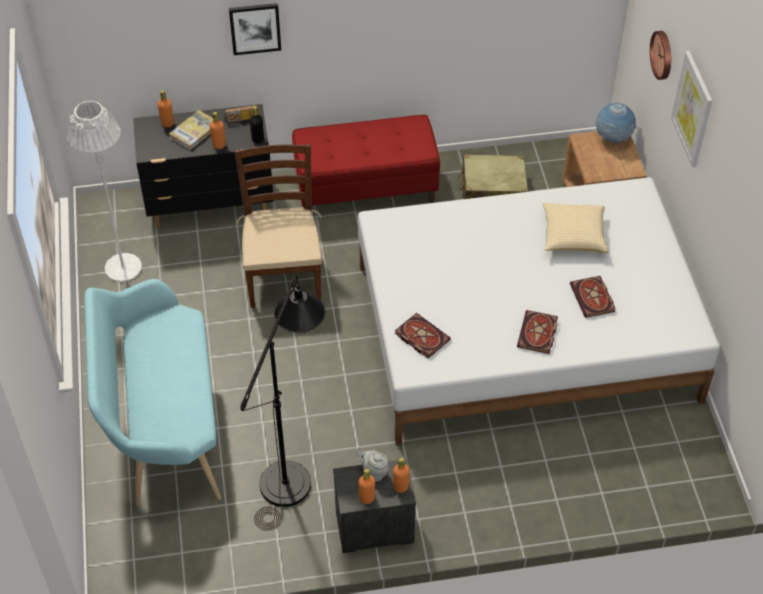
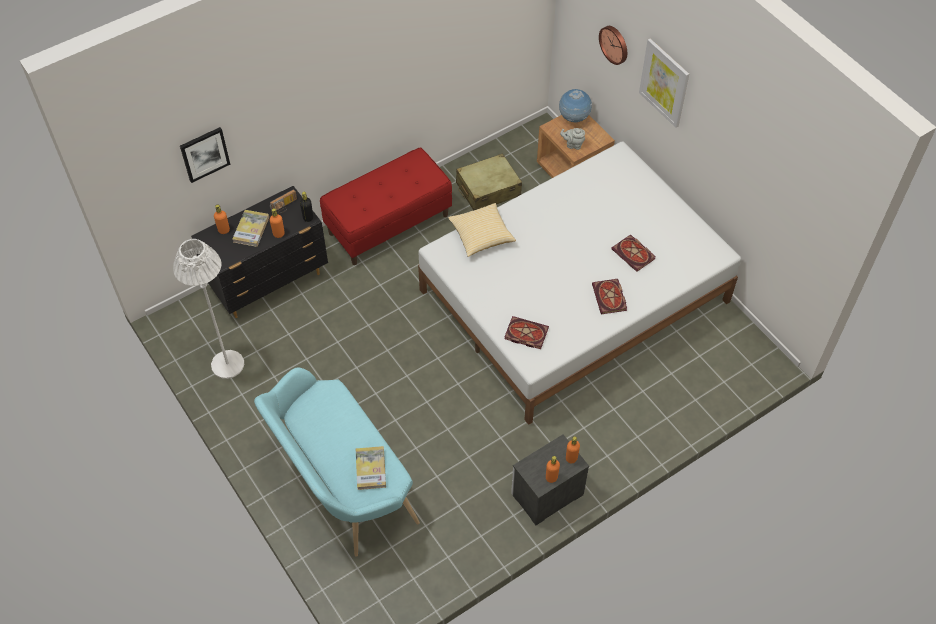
camera: 25 degrees left, 5 degrees up
(177, 411) = (370, 469): none -> book
(255, 28) = (280, 126): picture -> picture (204, 154)
(283, 275) = (363, 320): brown chair -> none
(291, 472) = (461, 478): black floor lamp -> none
(373, 471) = (544, 454): grey teapot -> grey teapot (573, 145)
(573, 236) = (592, 209): pillow -> pillow (481, 236)

